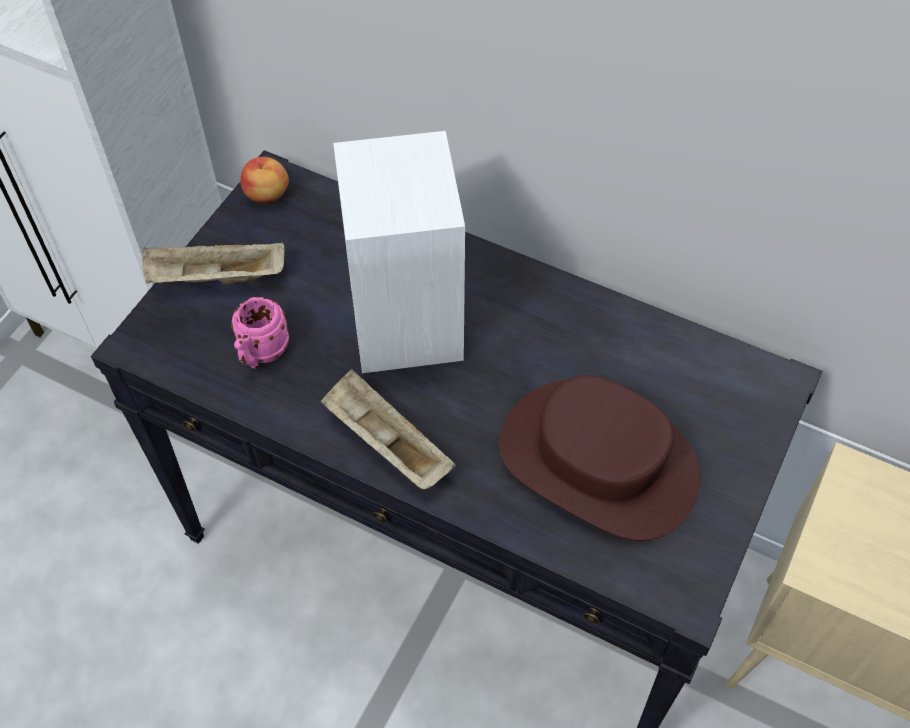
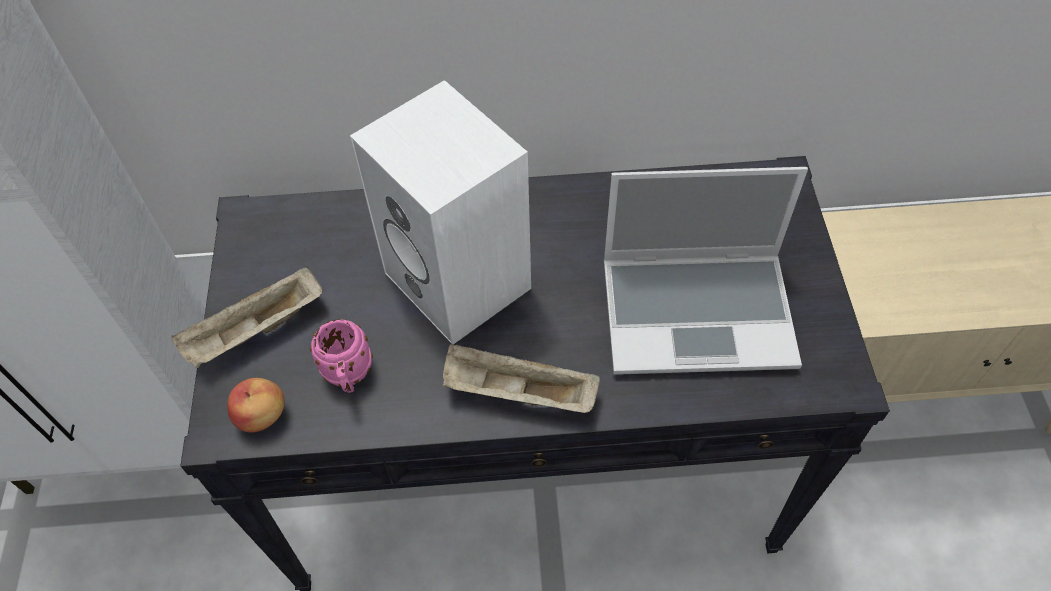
camera: 30 degrees left, 0 degrees up
(267, 195) = (251, 234): apple -> apple (263, 416)
(598, 461) = (699, 312): brown hat -> laptop

